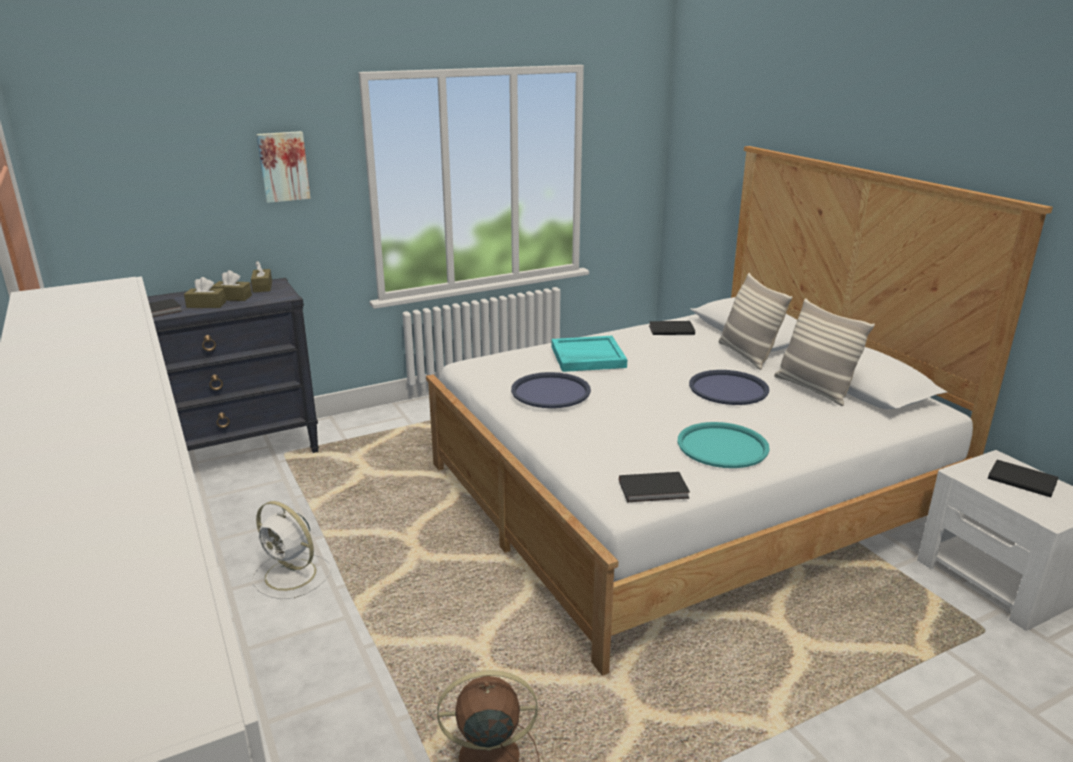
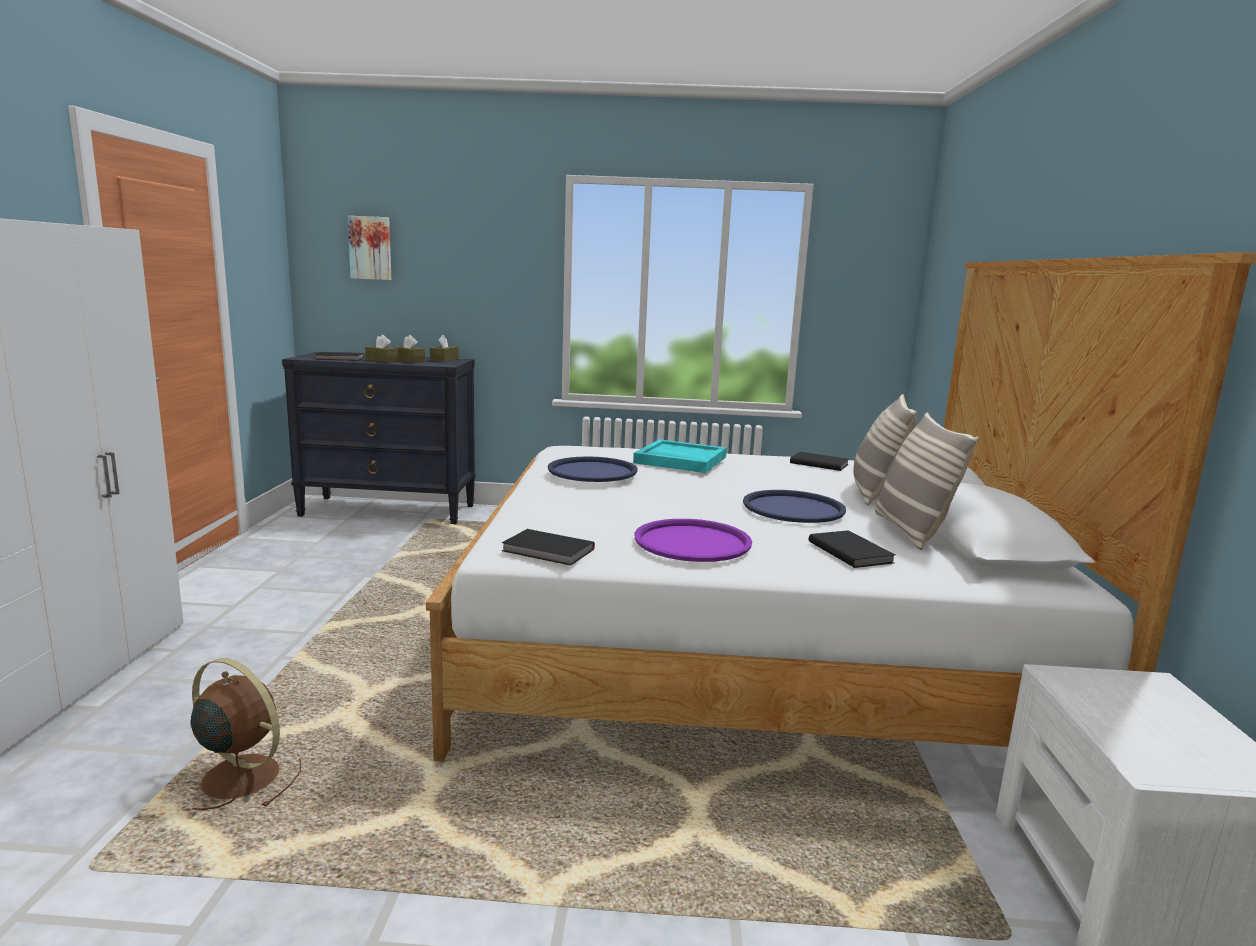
camera: 30 degrees right, 10 degrees down
(283, 166) = (486, 256): picture -> picture (370, 248)
(292, 575) = (312, 593): white fan -> none
(722, 446) = (692, 542): turquoise tray -> purple tray
(1021, 480) = (1163, 713): black book -> black book (851, 551)

